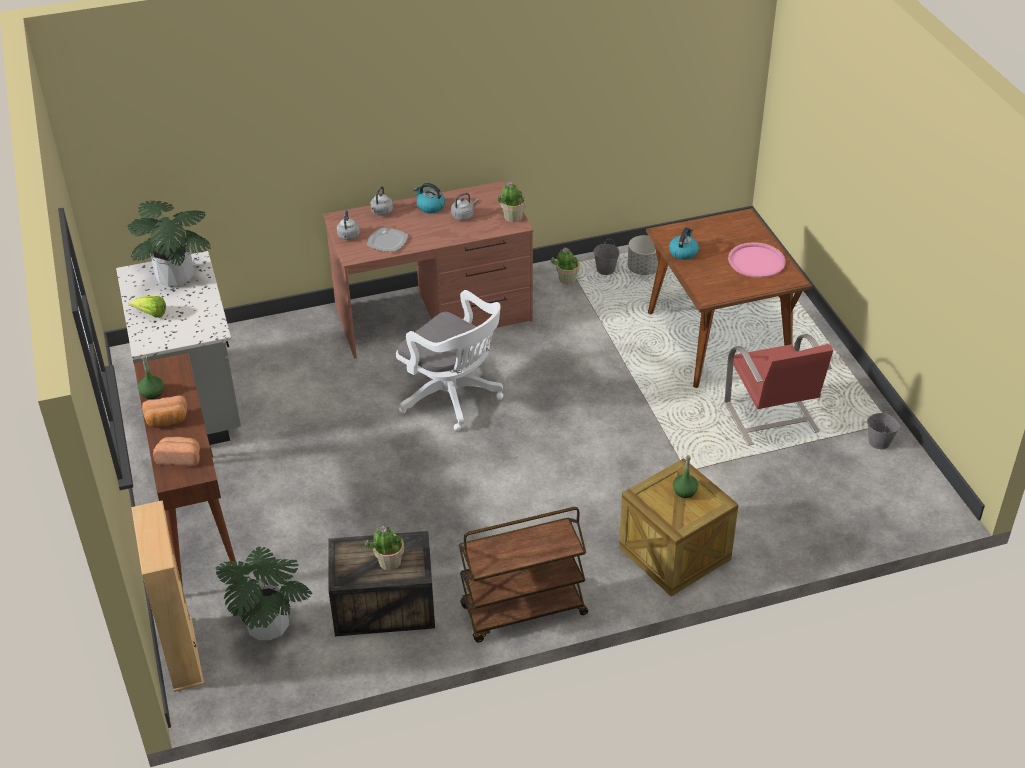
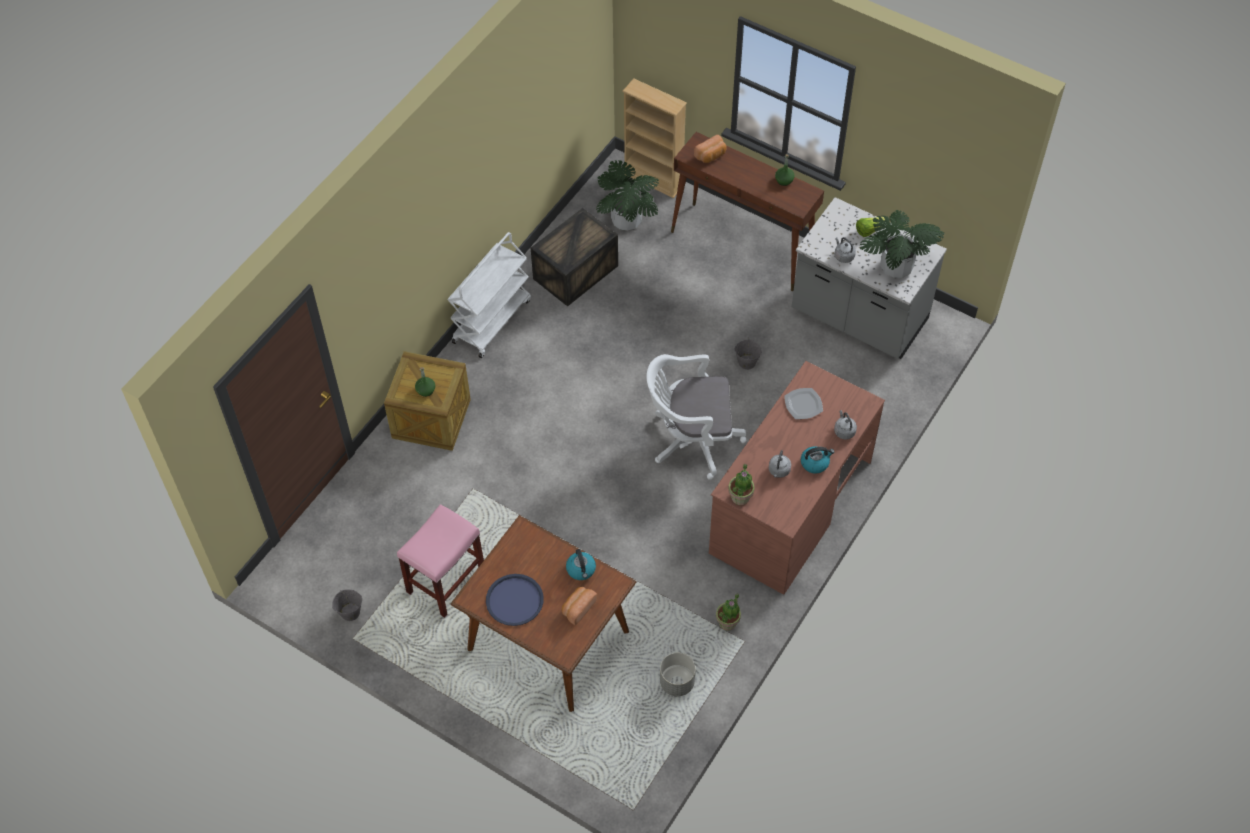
camera: 140 degrees right, 15 degrees up
(167, 420) = (750, 170): bread -> bread (578, 608)
(348, 237) = (836, 389): grey kettle -> grey kettle (843, 256)
(389, 561) = (567, 243): potted plant -> none
(523, 611) = (491, 320): brown cart -> white cart
(606, 270) = (706, 658): grey bucket -> grey bucket (746, 362)
(756, 261) = (514, 600): pink tray -> blue tray
(771, 419) = (446, 580): red chair -> pink stool

